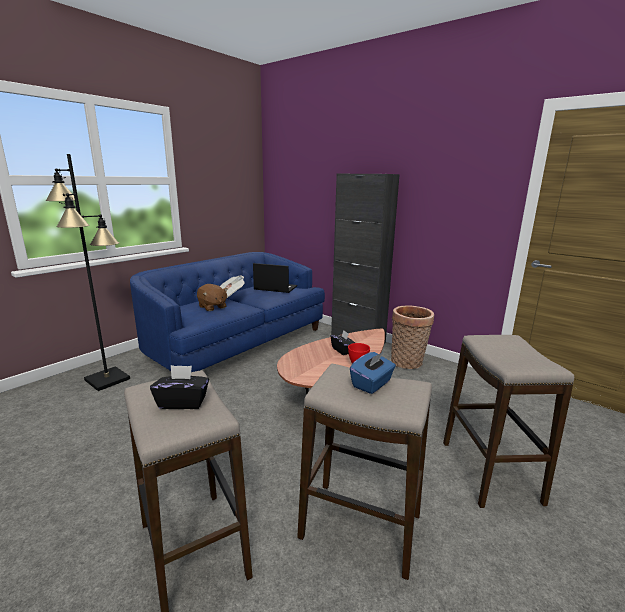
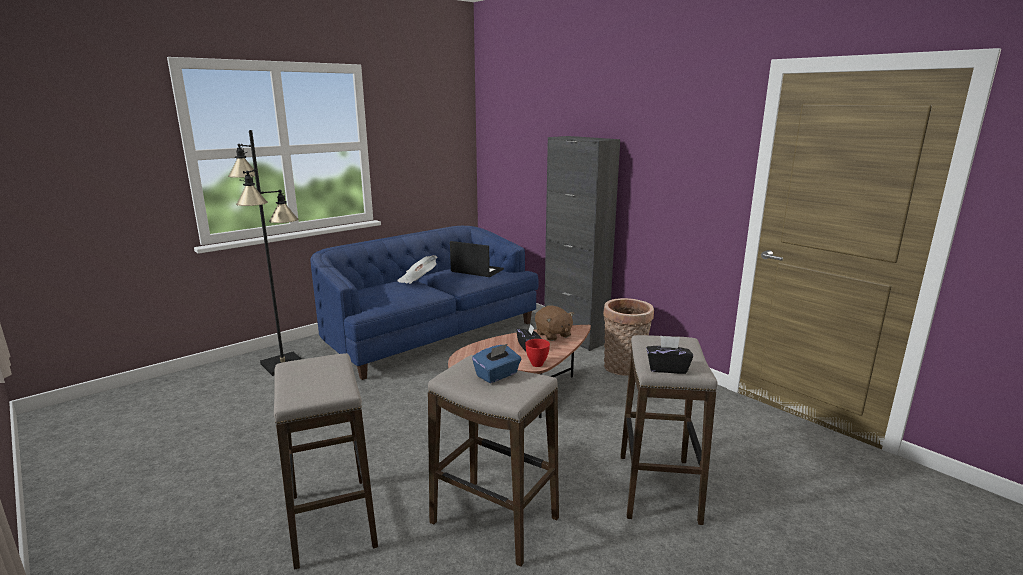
camera: 10 degrees right, 0 degrees up
(183, 402) = (319, 378): black tissue box -> black tissue box (667, 368)
(212, 307) = (396, 291): brown plush toy -> brown plush toy (553, 335)

